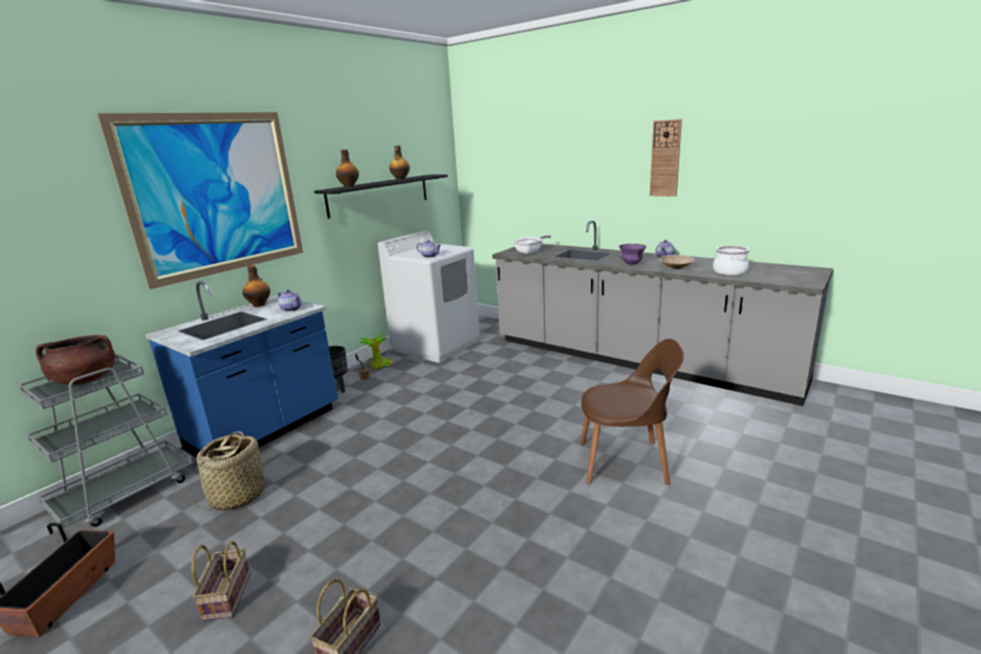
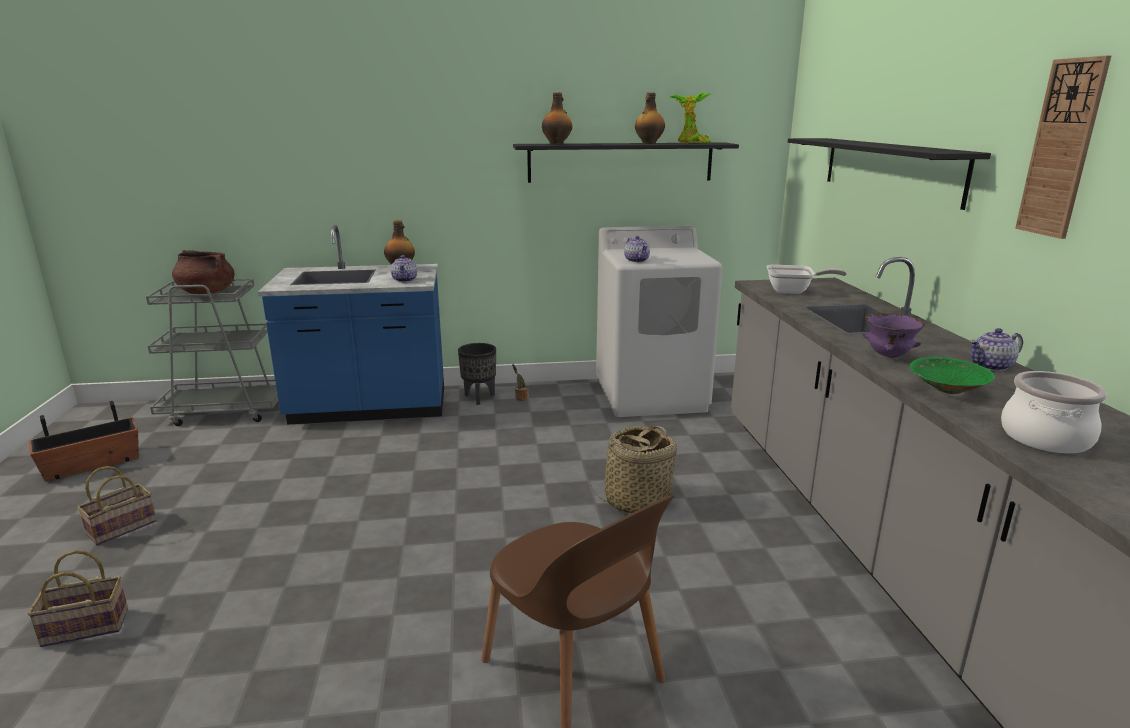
camera: 45 degrees right, 0 degrees up
(217, 194) = (383, 133): picture -> none
(237, 496) = (258, 454): basket -> basket (636, 501)
(380, 366) = (555, 392): potted plant -> potted plant (691, 143)
(555, 177) = (889, 169): none -> black shelf
(676, 268) = (946, 391): beige bowl -> green bowl

